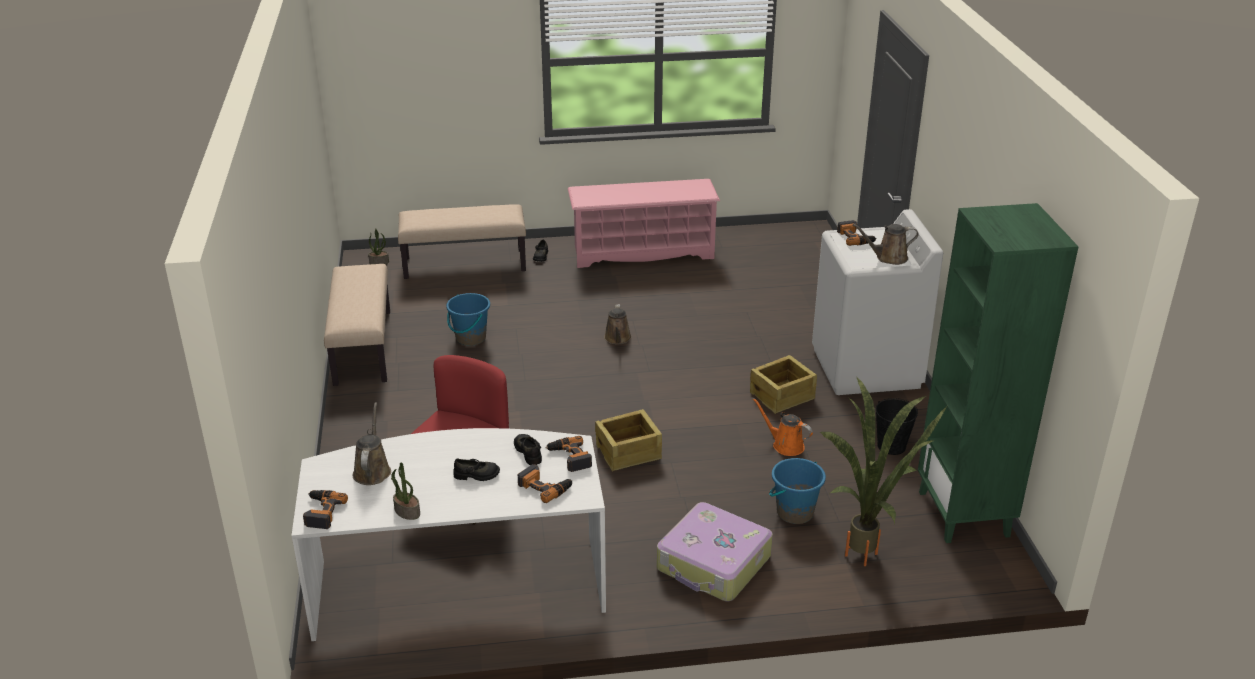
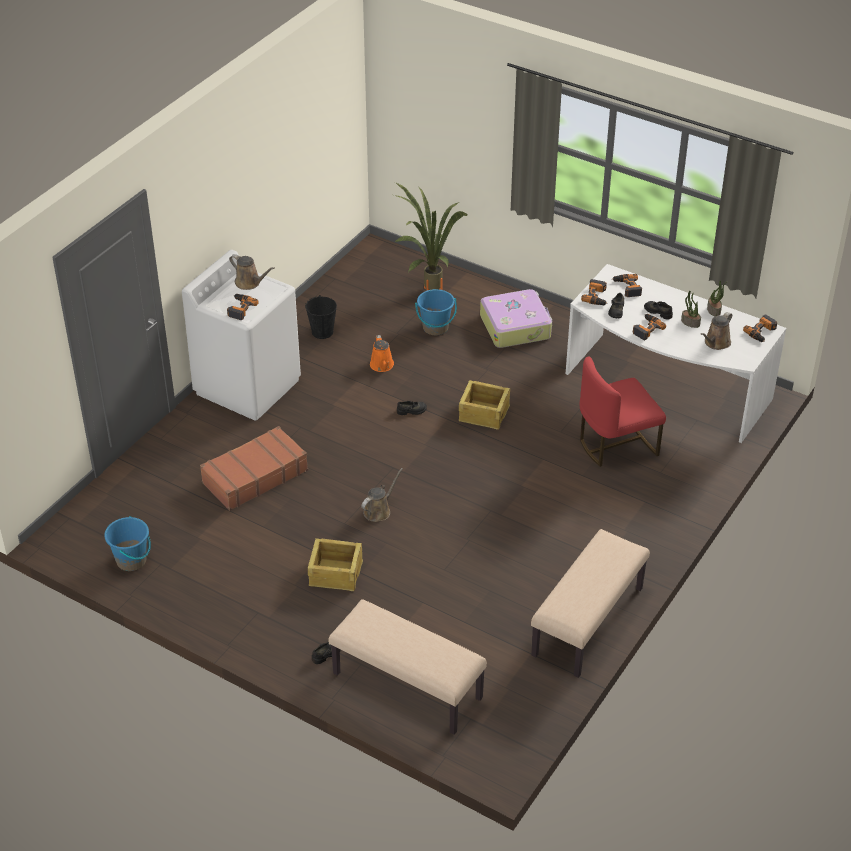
camera: 140 degrees left, 10 degrees up
(379, 262) = (484, 744): potted plant -> potted plant (690, 322)
(470, 338) = (491, 580): blue bucket -> blue bucket (131, 560)
(472, 447) = (646, 329): none -> power drill
(643, 252) = (233, 601): pink shoe rack -> none
(698, 420) = (411, 411): none -> black shoe
(747, 315) = (254, 476): none -> brown suitcase
(782, 396) = (333, 397): crate -> crate (335, 573)
(964, 514) = (348, 280): green bookcase -> none

